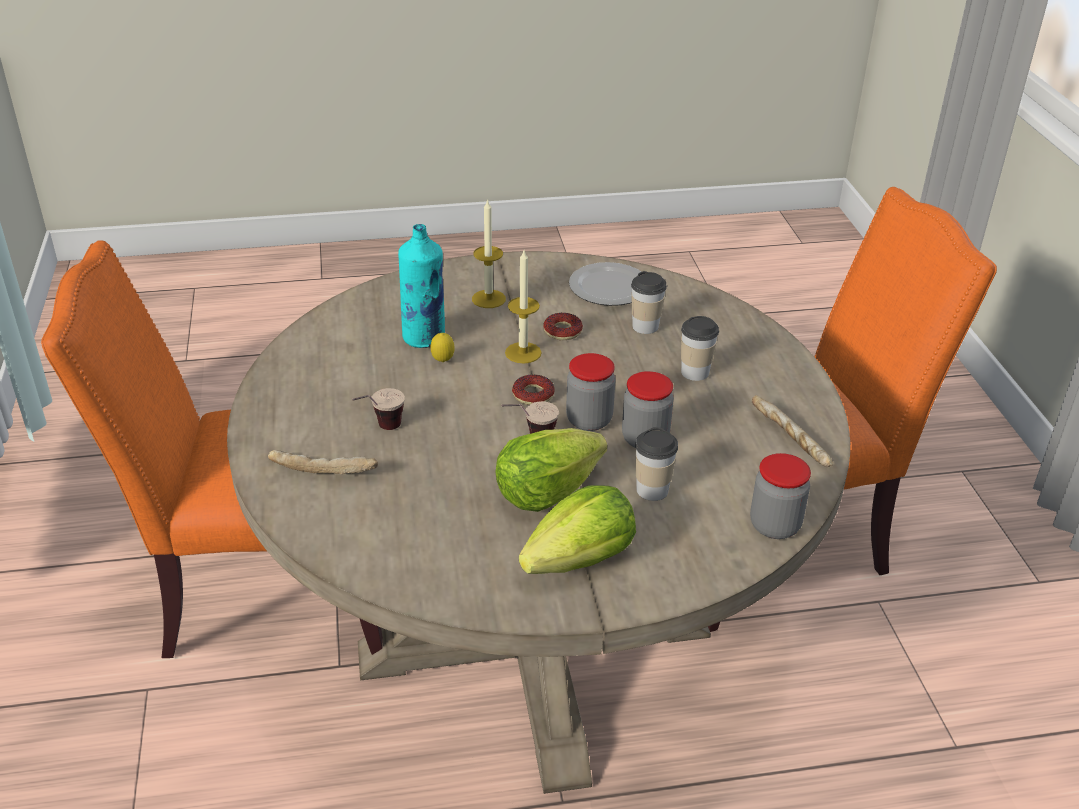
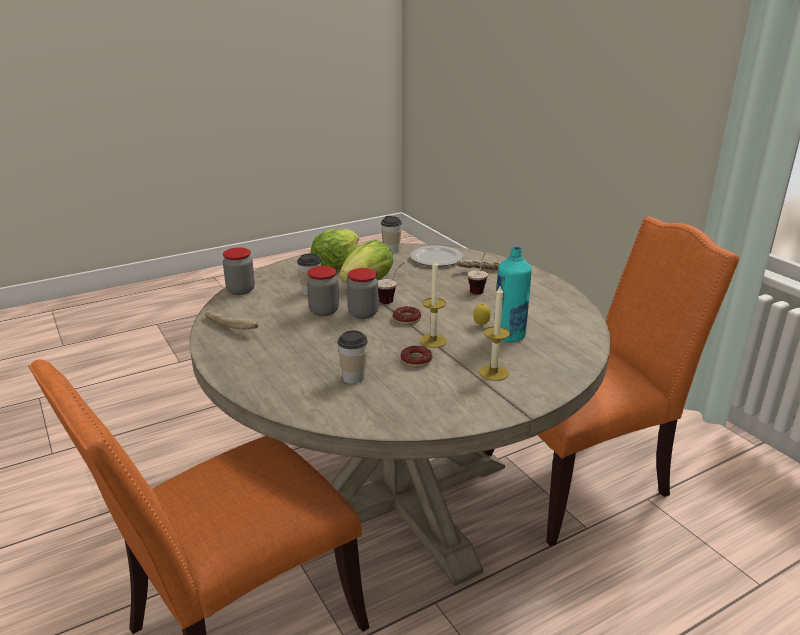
camera: 160 degrees right, 10 degrees down
(608, 287) = (403, 405): plate -> plate (437, 259)
(695, 372) = (303, 352): cup -> cup (391, 250)

